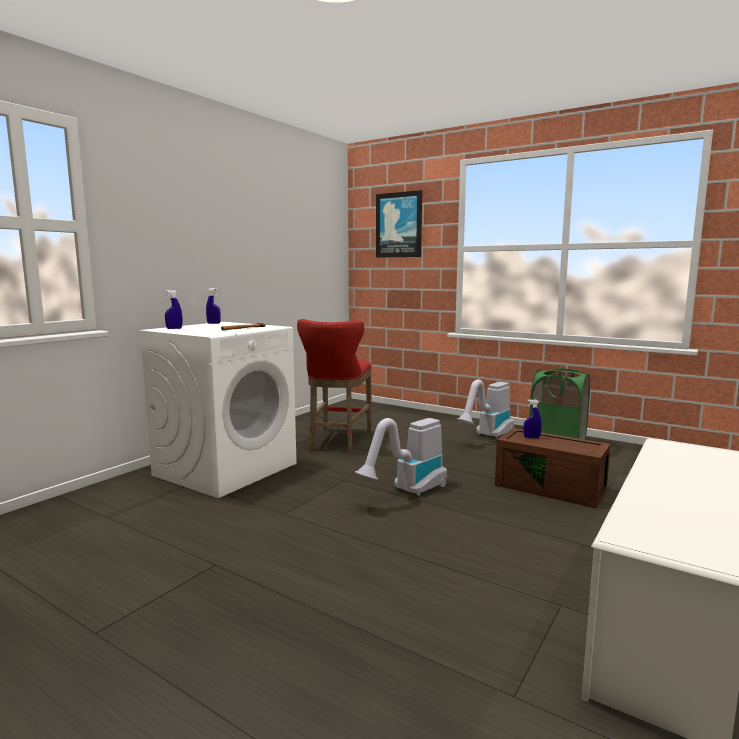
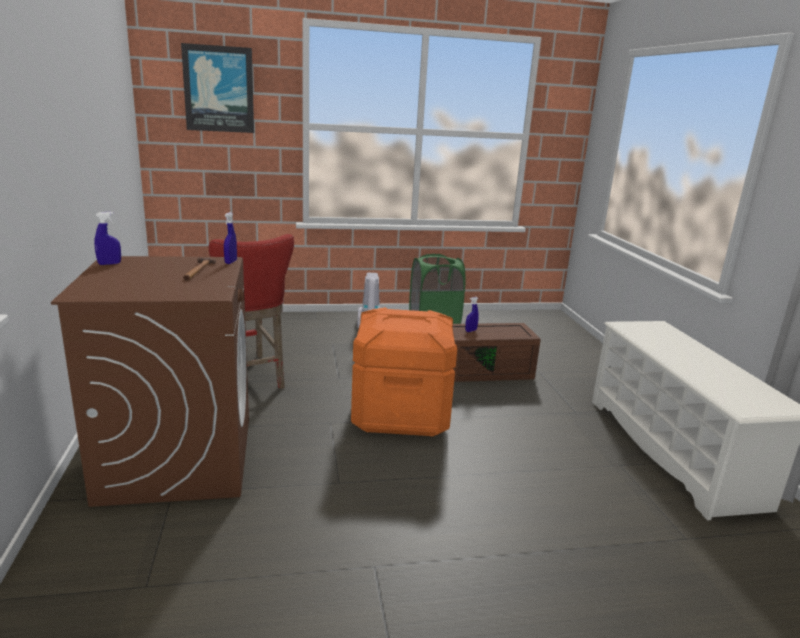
camera: 45 degrees left, 10 degrees up
(174, 328) = (100, 288): blue spray bottle -> blue spray bottle (231, 262)
(226, 469) = (178, 457): white washing machine -> brown washing machine
(407, 492) = (401, 413): vacuum cleaner -> orange storage box

